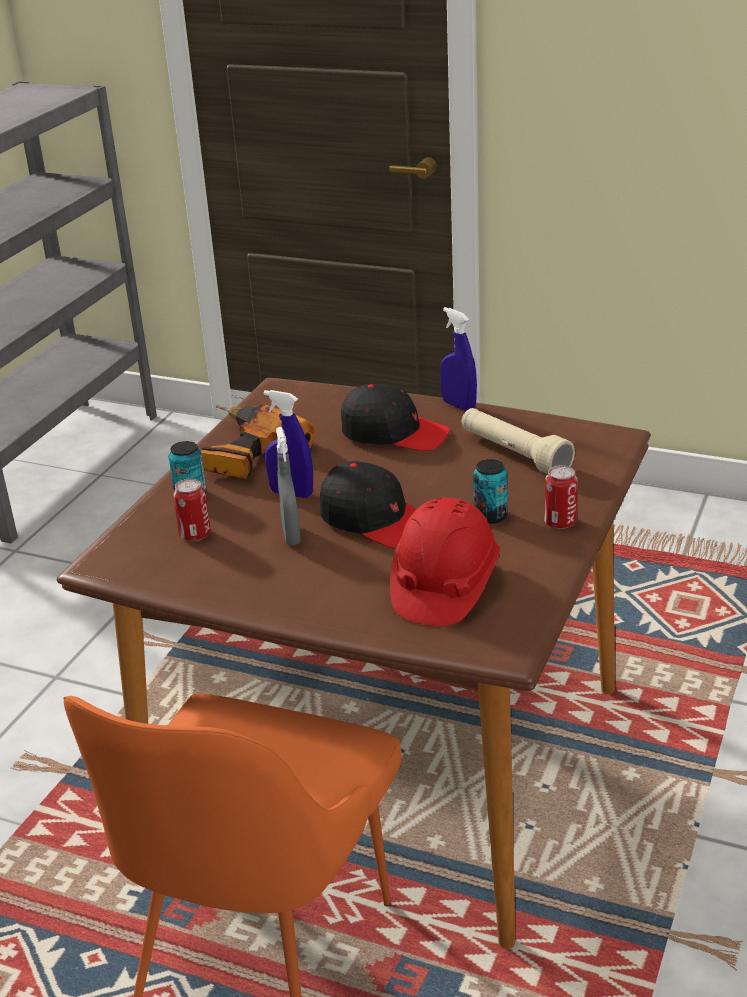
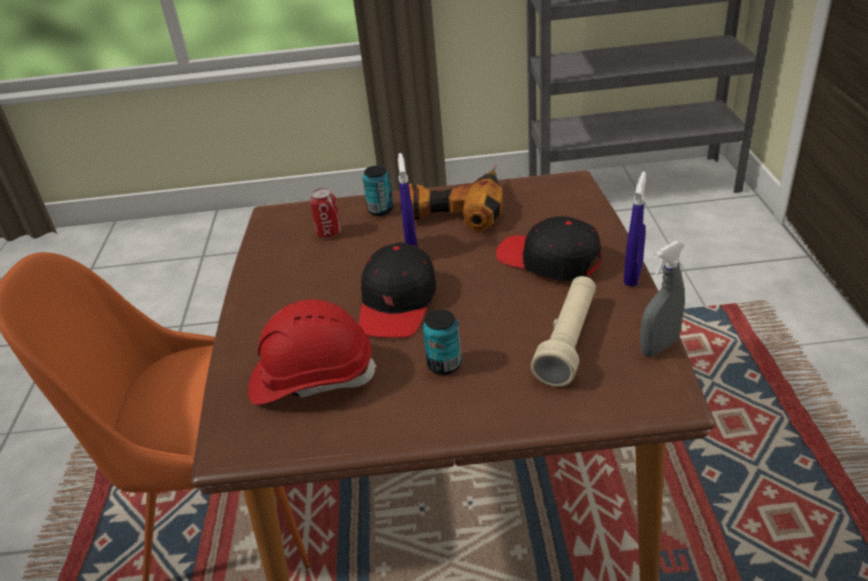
camera: 65 degrees right, 5 degrees up
(291, 535) = (350, 273): grey spray bottle -> grey spray bottle (659, 346)
(394, 433) = (548, 260): black cap -> black cap turned 135 degrees clockwise
(560, 522) = (461, 414): can -> none

